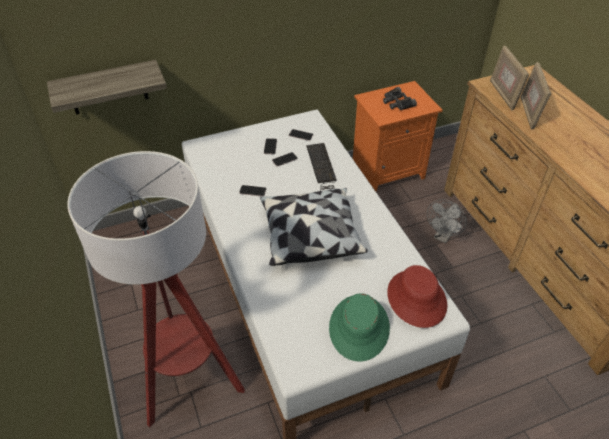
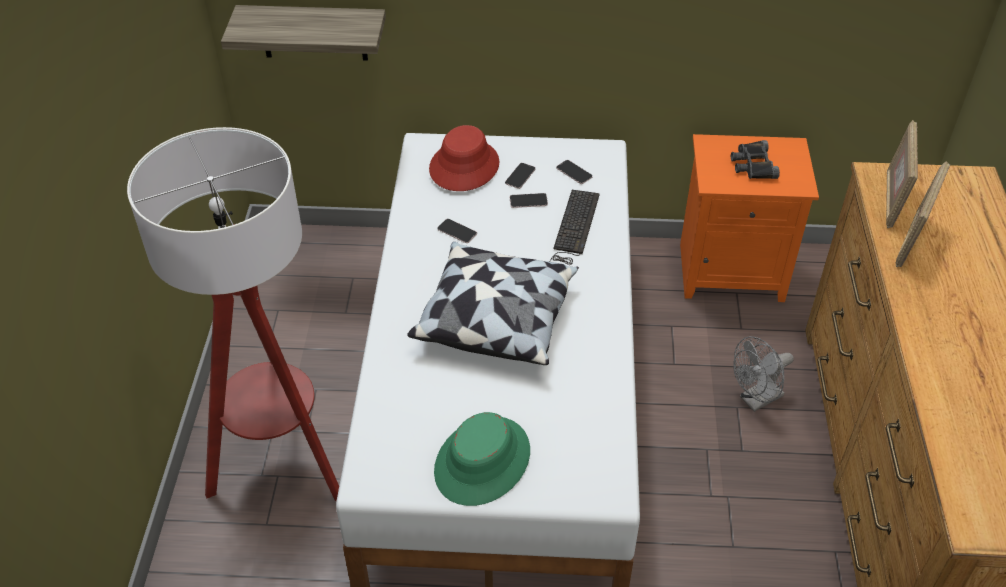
camera: 25 degrees right, 0 degrees up
(416, 299) = (585, 454): red hat -> red hat (464, 166)

